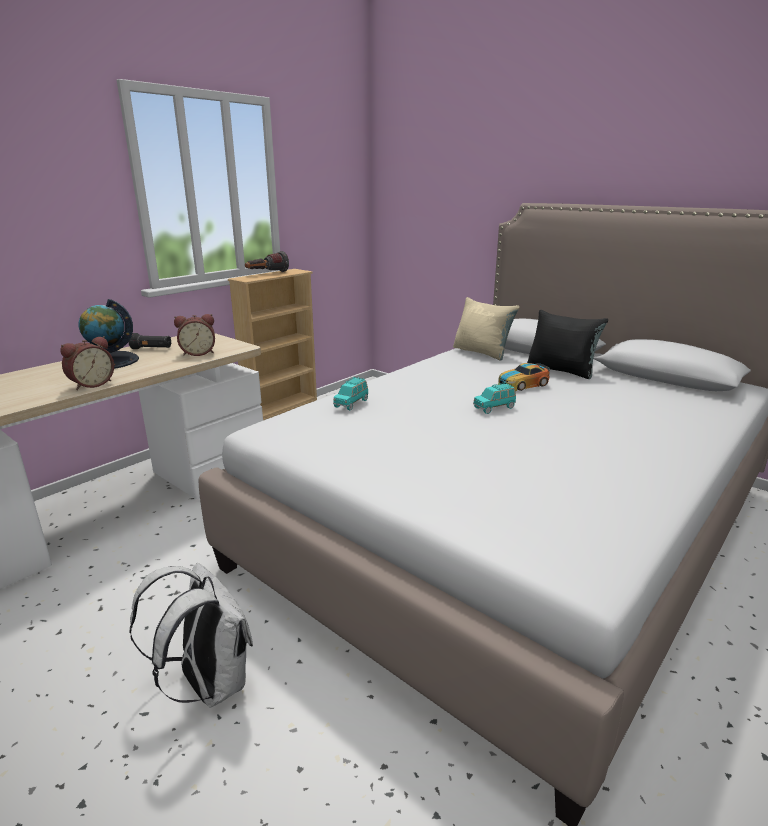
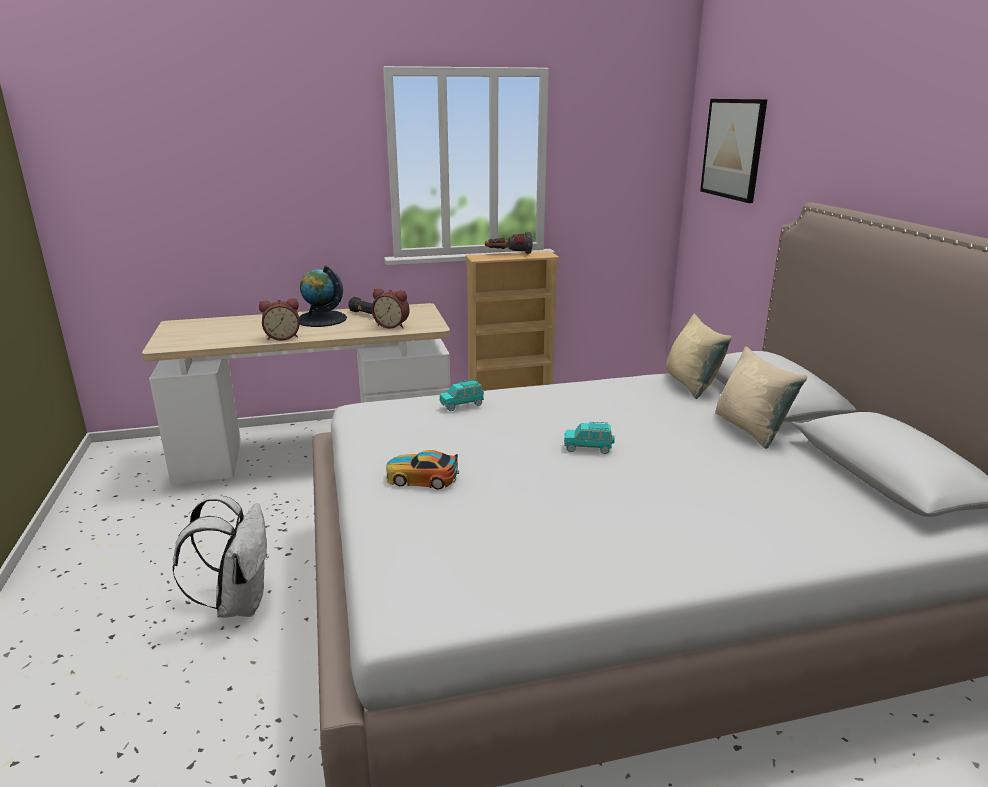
camera: 35 degrees right, 0 degrees up
(425, 172) = (733, 149): none -> picture
(522, 384) = (667, 432): toy car -> toy car (422, 478)
(561, 370) = (750, 429): black pillow -> beige pillow

